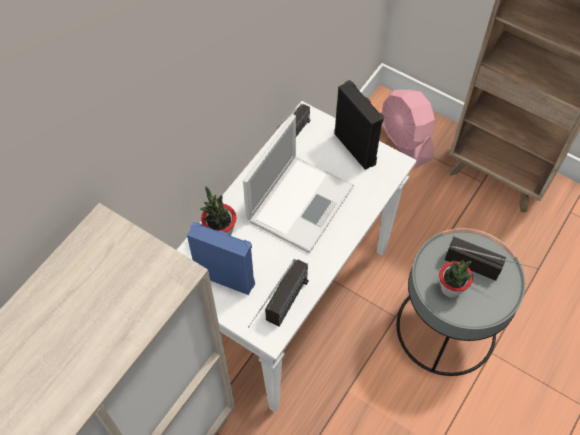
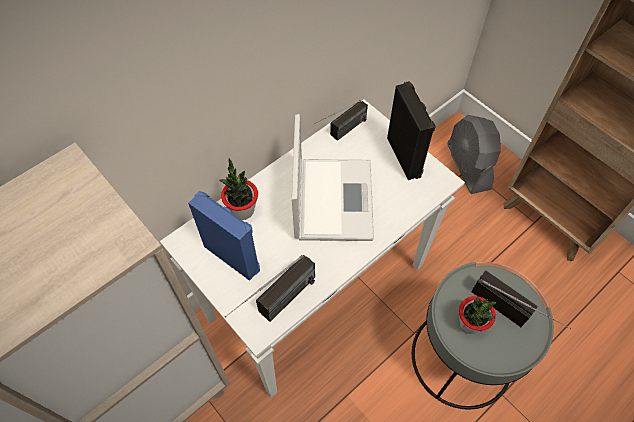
camera: 15 degrees right, 0 degrees up
(301, 201) = (333, 197): laptop -> laptop turned 45 degrees counterclockwise
(405, 141) = (468, 167): pink fan -> grey fan

